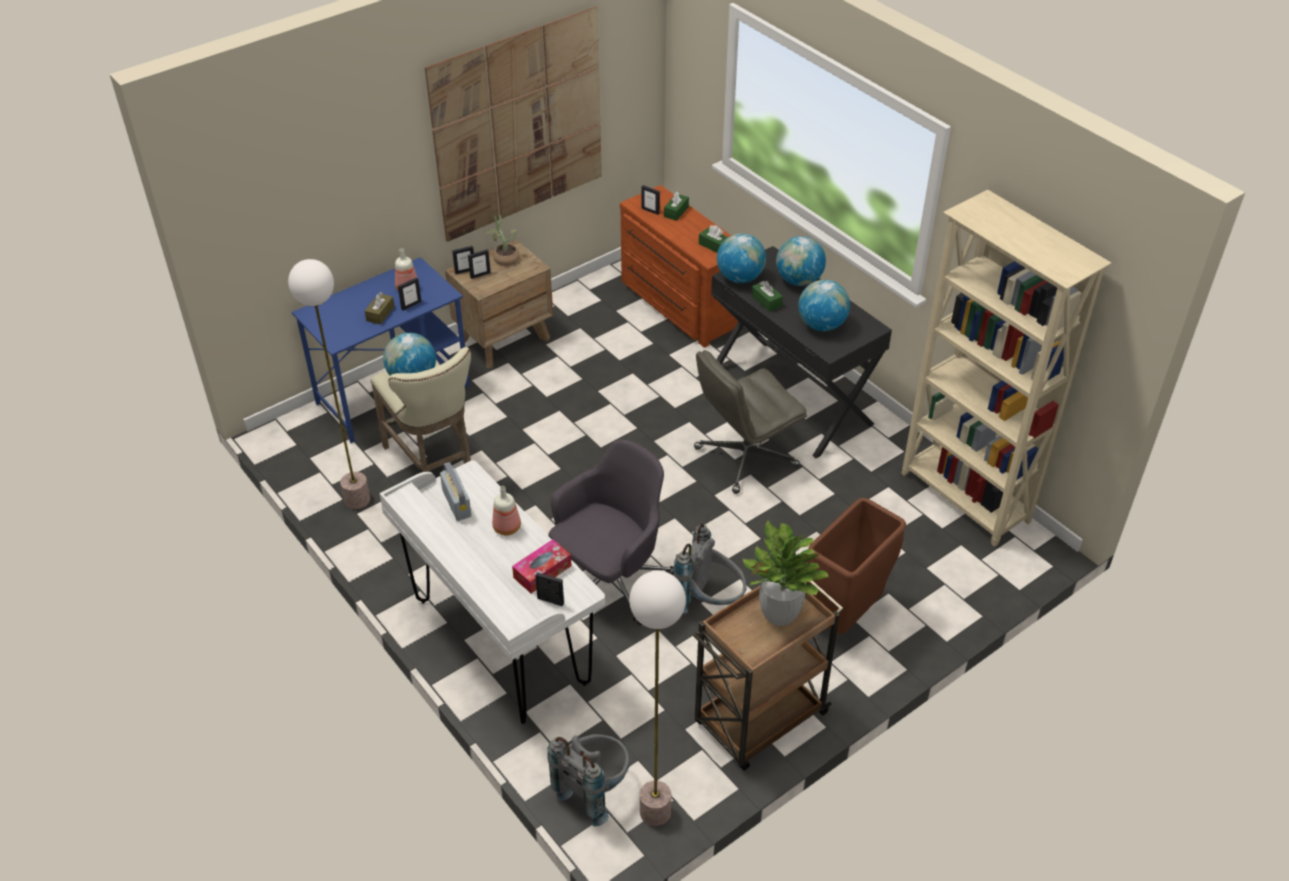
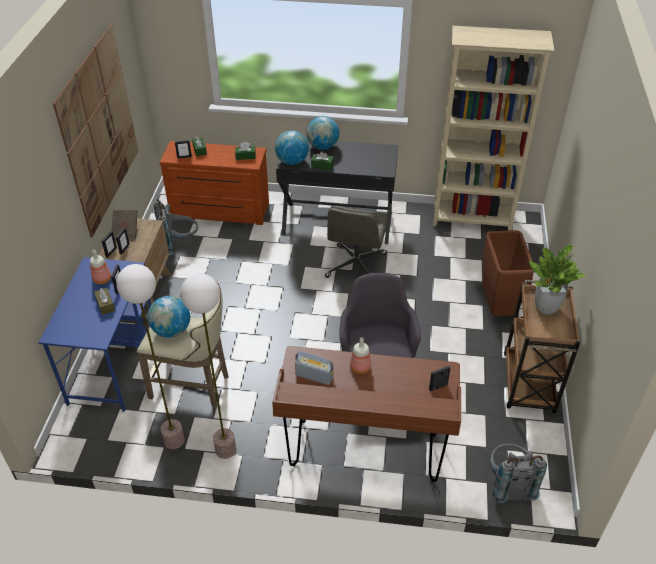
camera: 45 degrees left, 0 degrees up
(500, 643) = (365, 451): white desk -> brown desk
(504, 257) = (126, 230): potted plant -> brown book
(542, 572) = (412, 375): tissue box -> none
(654, 812) = (548, 468): floor lamp -> floor lamp (225, 450)
(709, 602) = (434, 347): grey backpack -> grey backpack (179, 244)
(821, 325) = (364, 161): globe -> none

